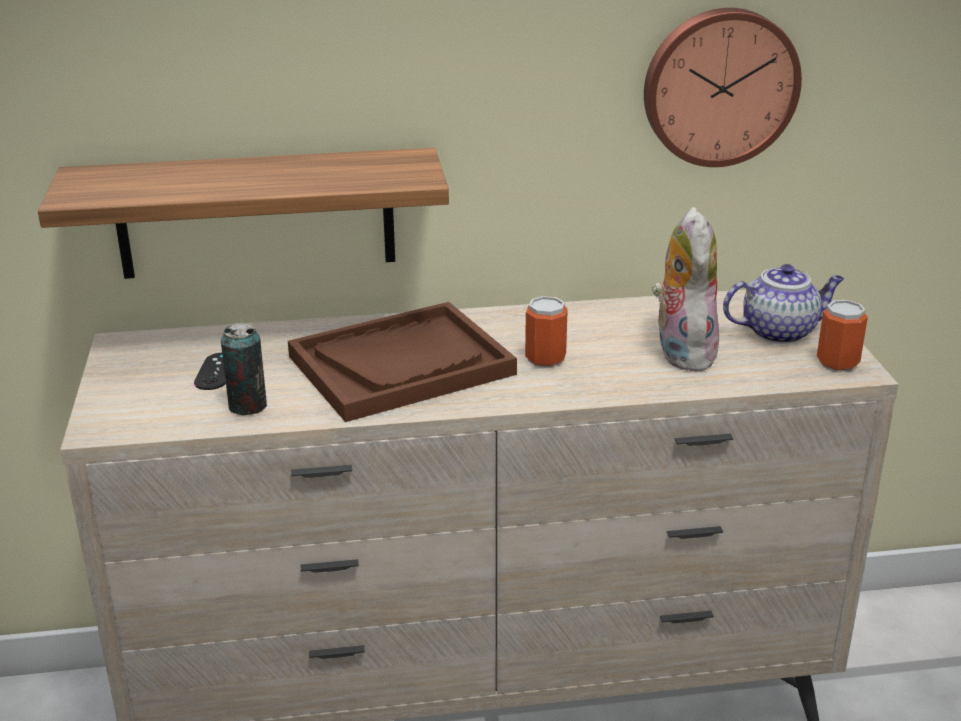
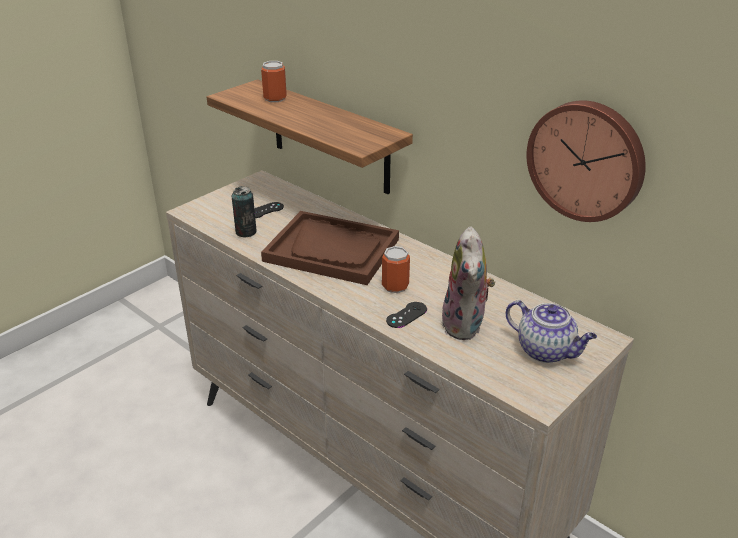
camera: 50 degrees right, 5 degrees up
(614, 376) = (406, 315): none -> black game controller
(681, 352) = (466, 325): plush toy -> plush toy turned 135 degrees clockwise
(837, 363) = (538, 389): can -> can (275, 98)

